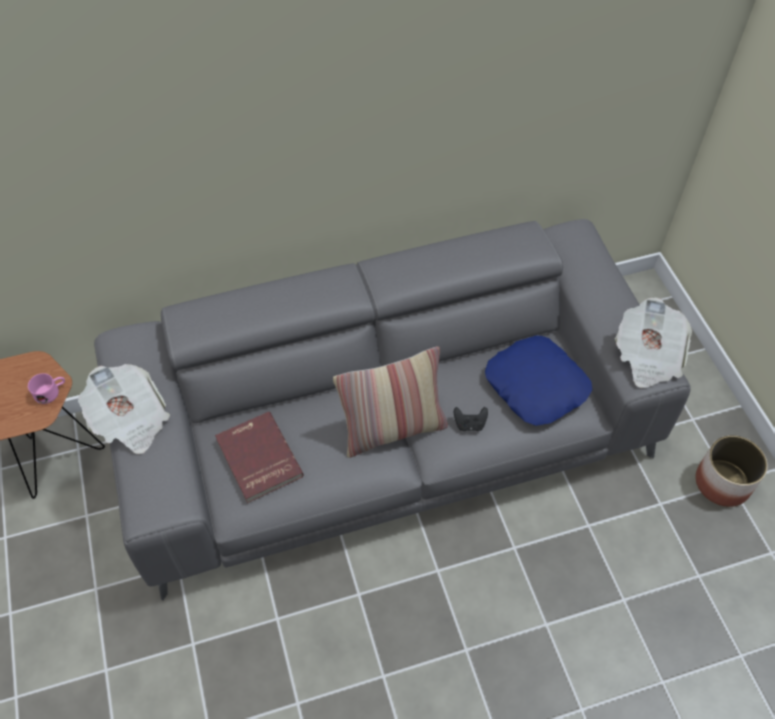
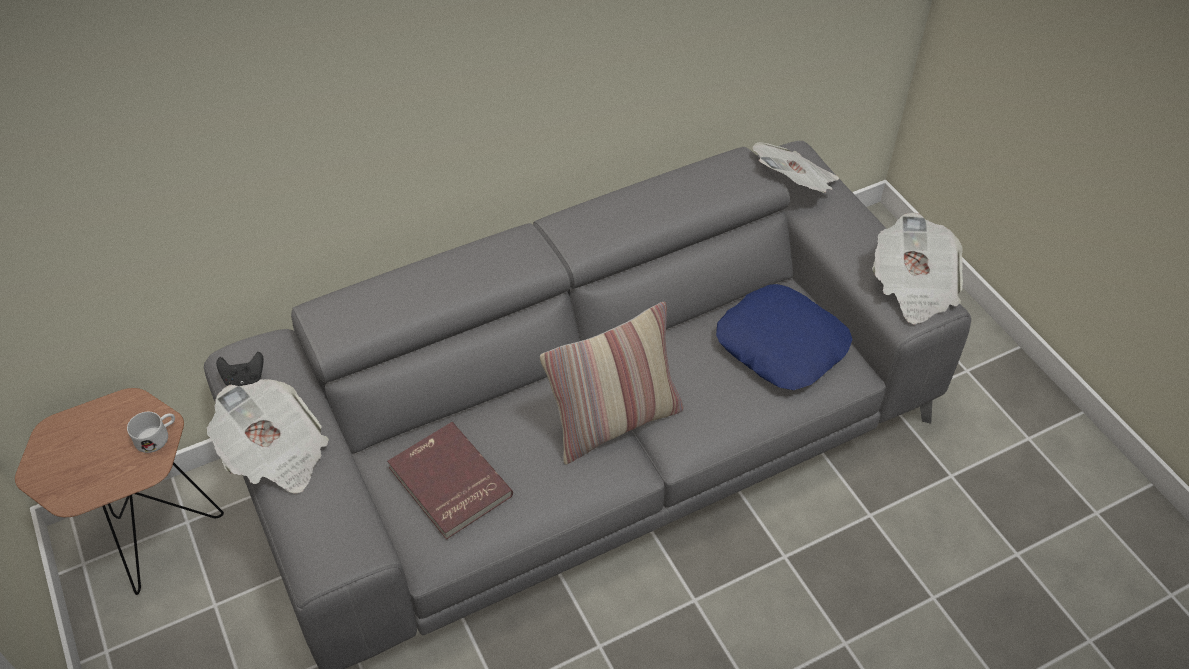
camera: 10 degrees left, 5 degrees down
(51, 392) = (157, 437): pink mug -> white mug
(469, 424) = (710, 402): black game controller -> black game controller (244, 379)
(571, 257) = (794, 185): none -> newspaper
(722, 483) = (1020, 440): planter -> none

